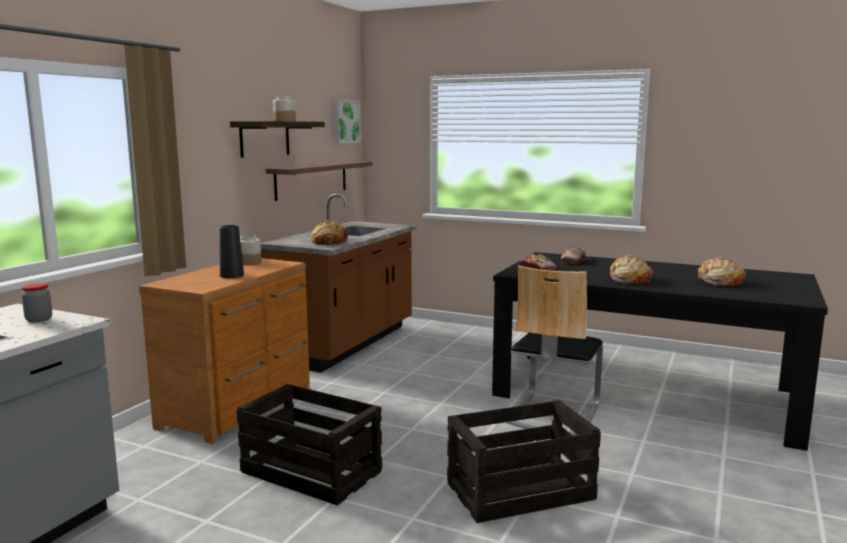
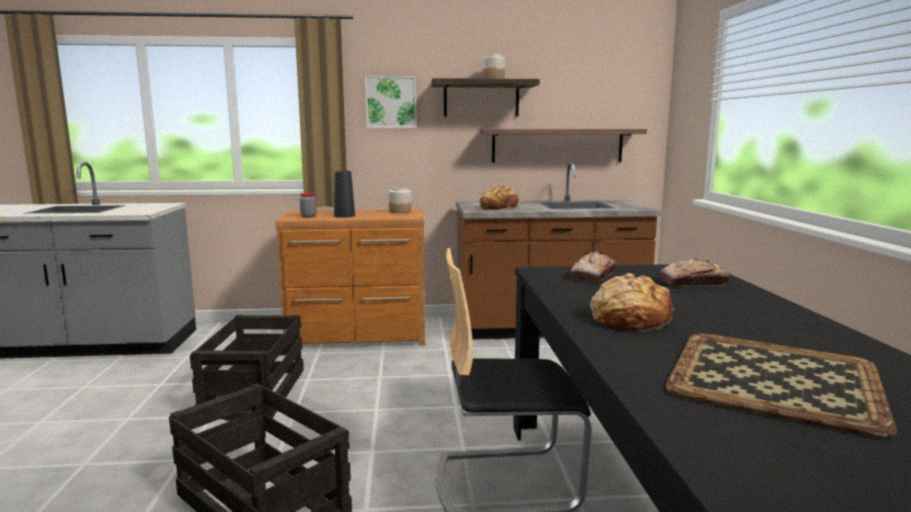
camera: 60 degrees right, 0 degrees up
(39, 320) = (142, 209): jar -> jar (308, 216)
(345, 121) = (630, 82): picture -> picture (391, 102)
(719, 281) = (771, 380): bread -> tray

